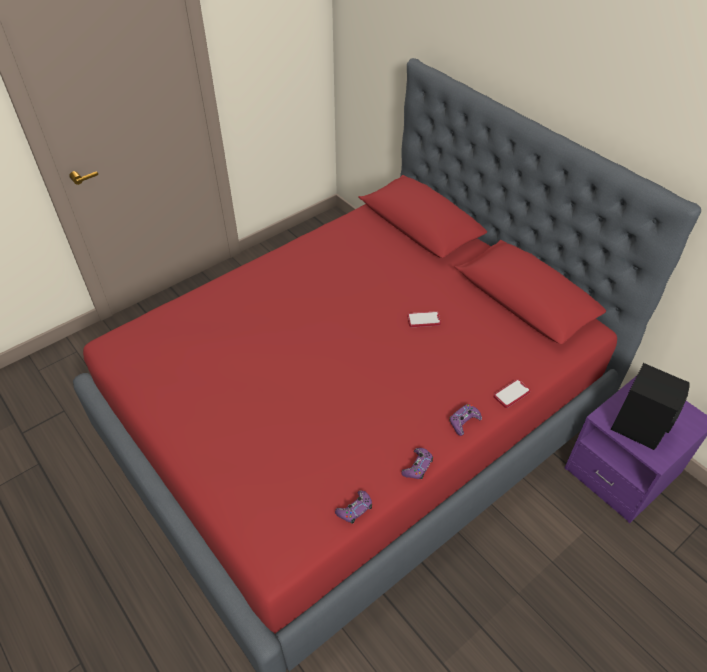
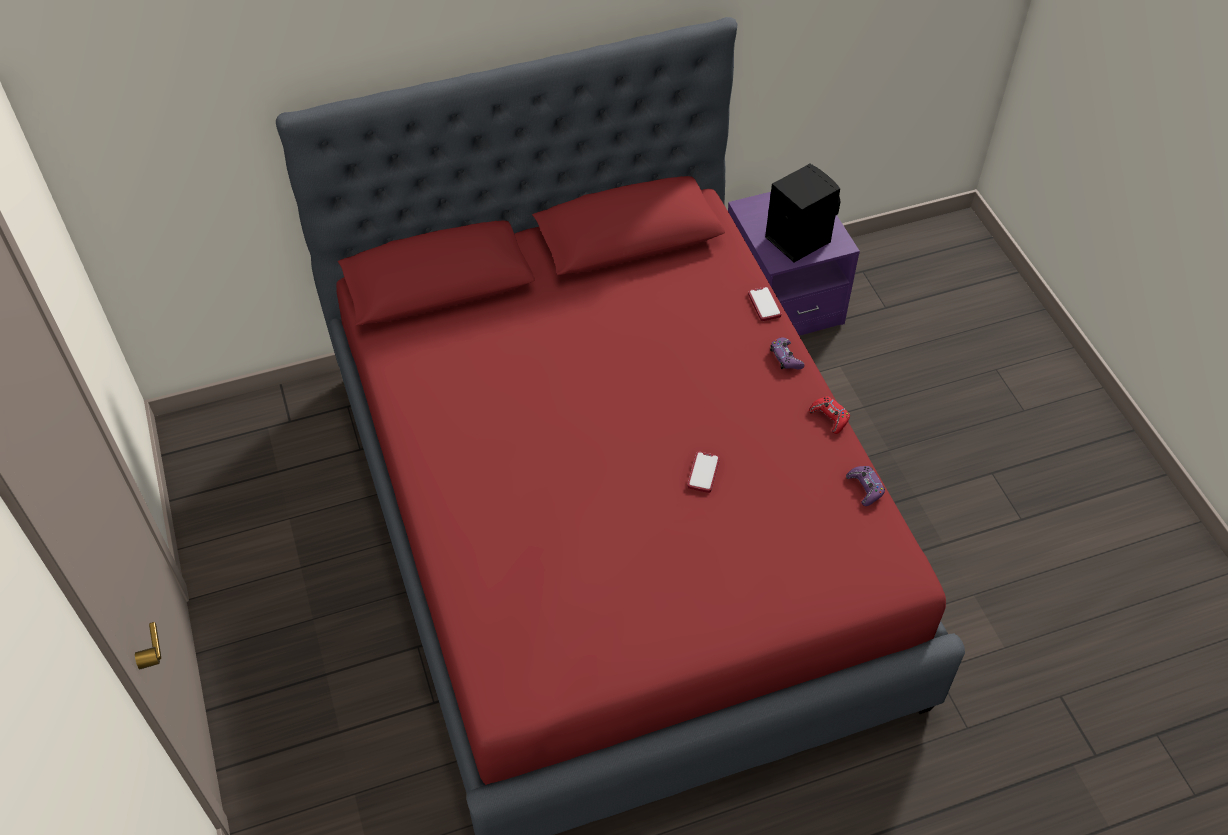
camera: 70 degrees left, 5 degrees up
(417, 466) = (829, 417): purple game controller -> red game controller
(423, 320) = (620, 340): phone -> phone (703, 473)

